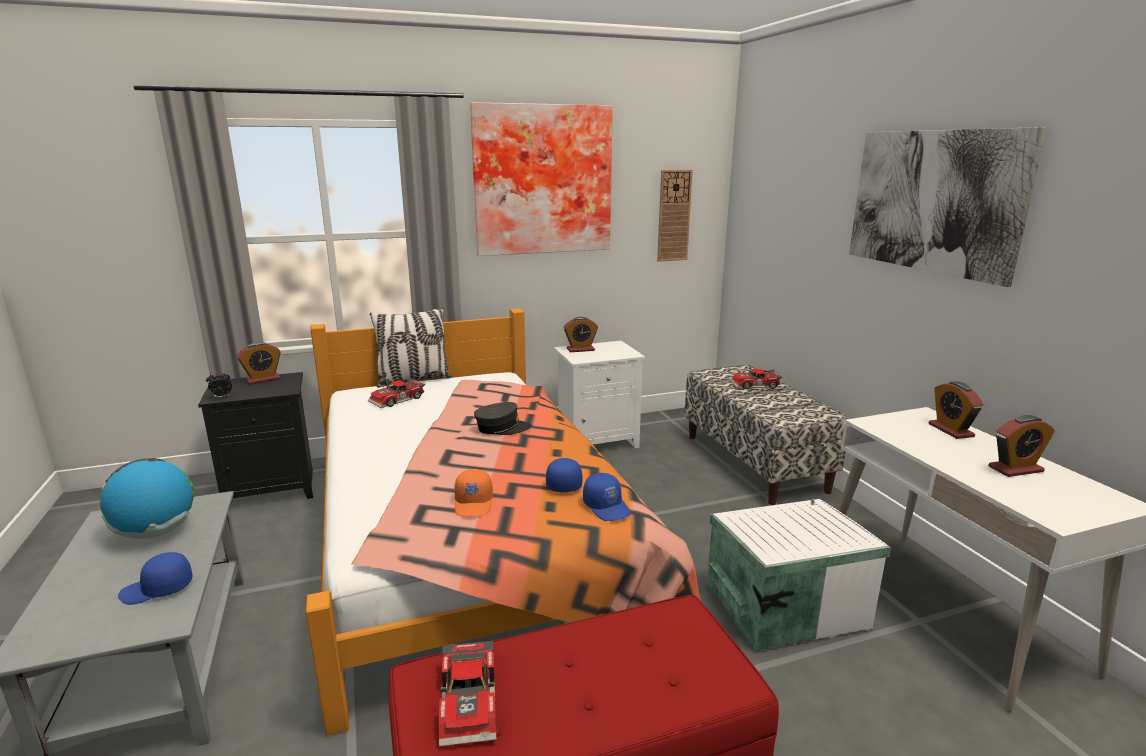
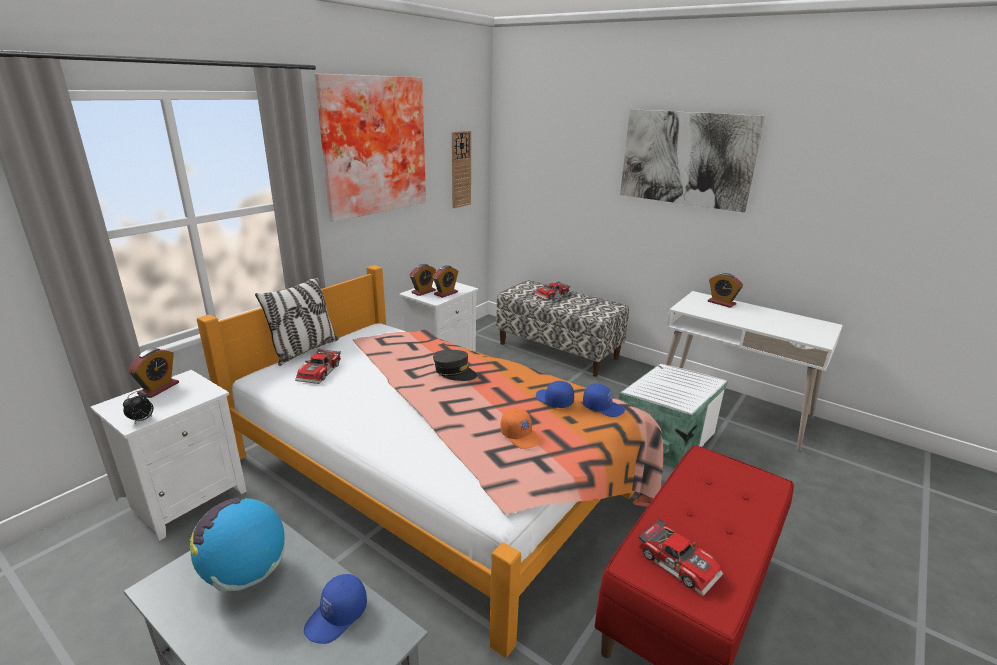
camera: 35 degrees left, 5 degrees up
(273, 489) = (189, 498): black nightstand -> white nightstand
(502, 428) = (454, 372): grey cap -> grey cap turned 75 degrees clockwise
(1015, 469) = (773, 319): alarm clock -> alarm clock (446, 293)

